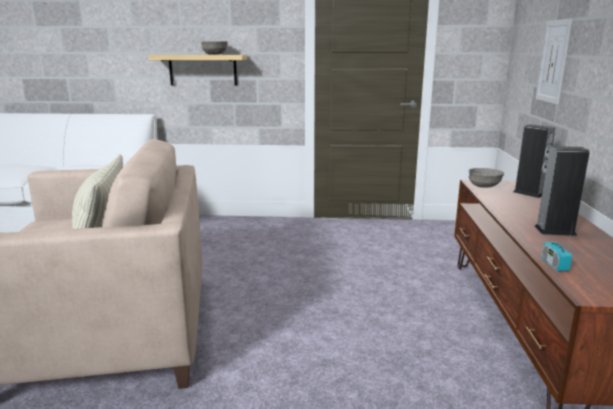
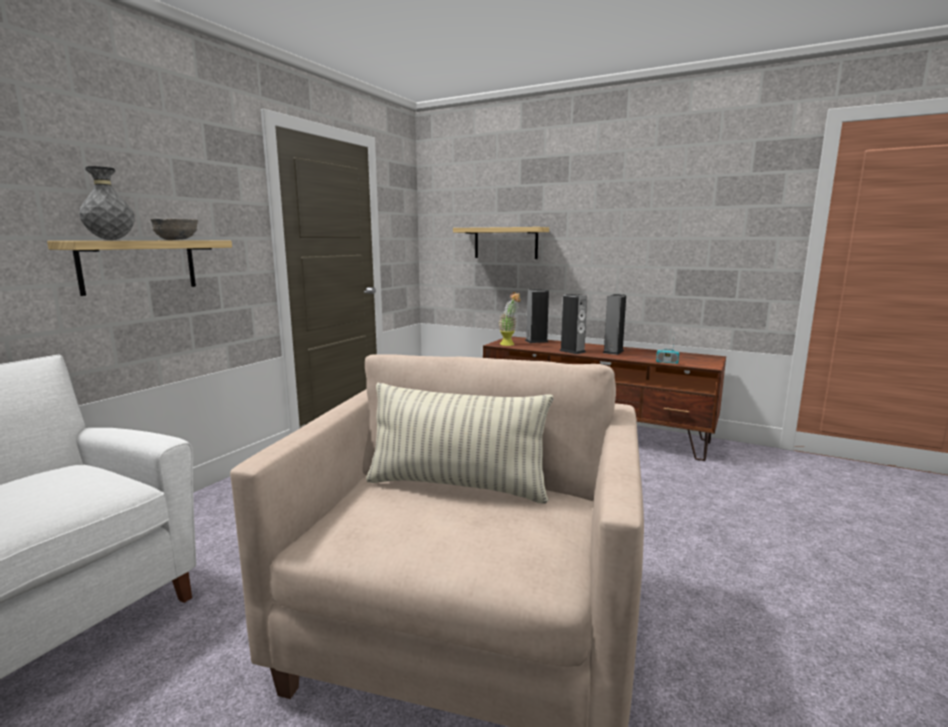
camera: 65 degrees left, 5 degrees down
(173, 54) = (111, 240): none -> grey vase
(484, 186) = (509, 345): grey bowl -> potted plant
(510, 212) = (572, 351): none -> speaker
(553, 61) = (505, 243): picture -> shelf

